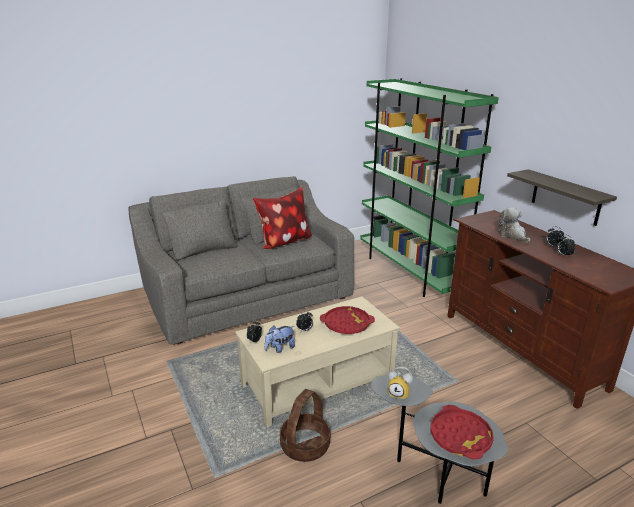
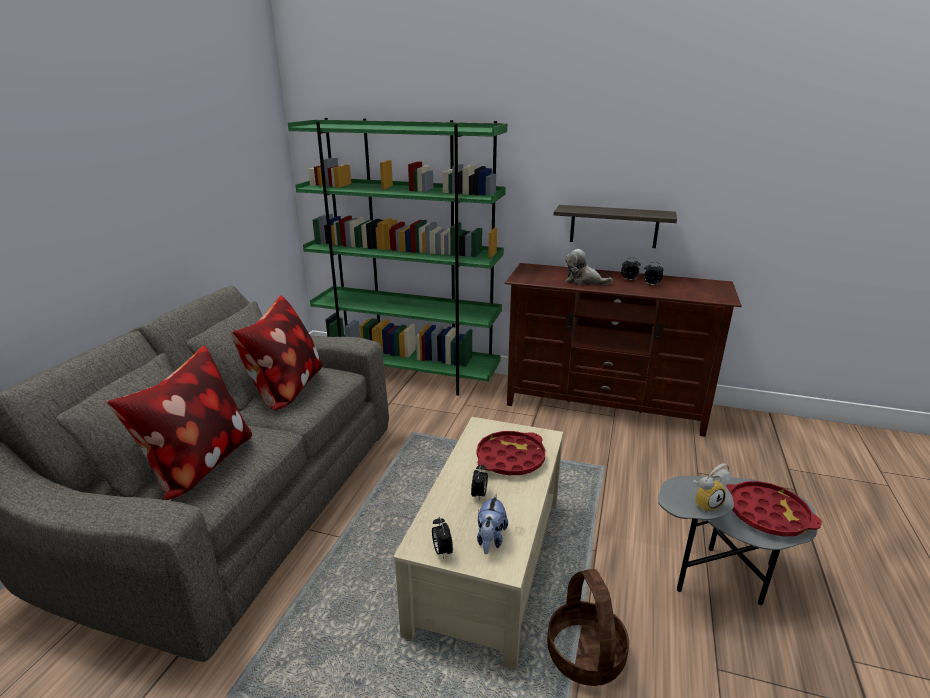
camera: 45 degrees left, 0 degrees up
(209, 258) = (198, 465): none -> pillow

